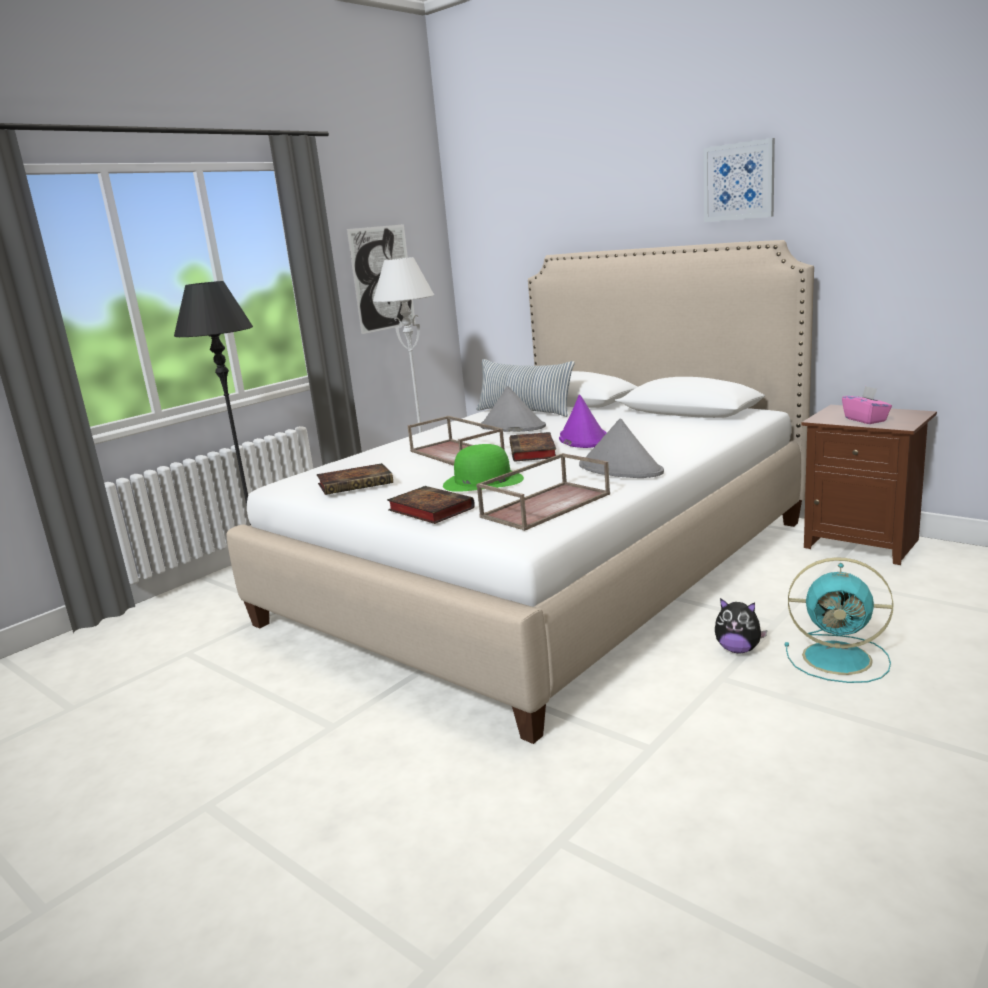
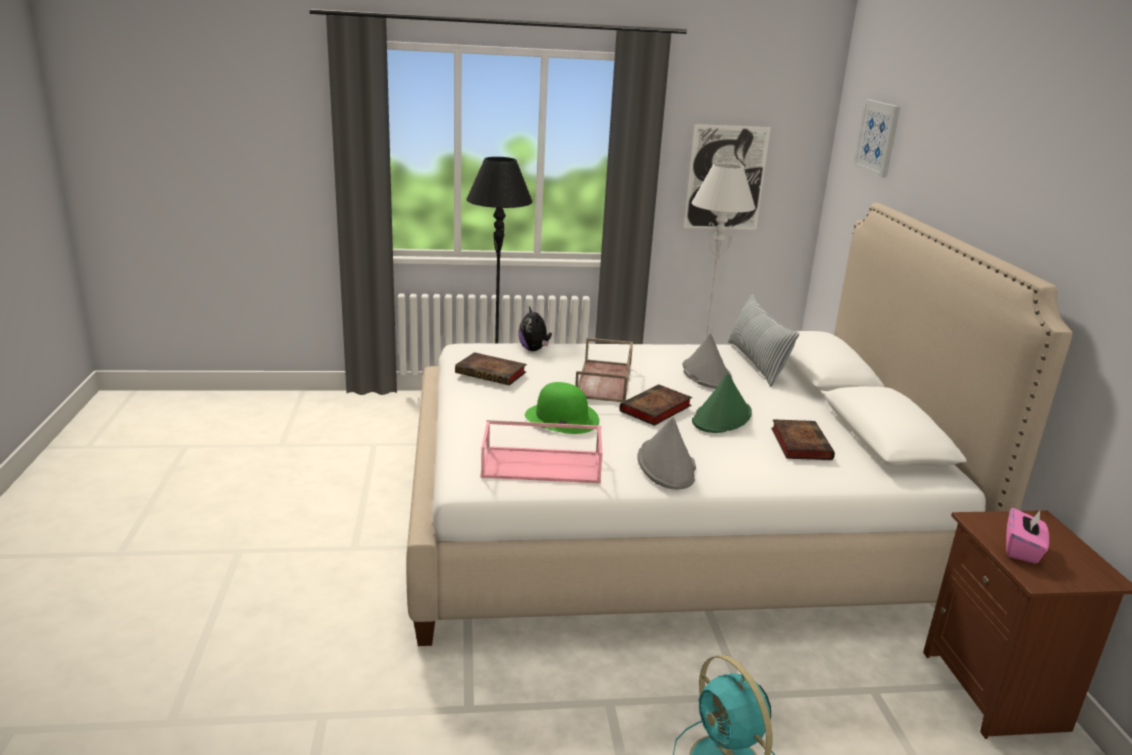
camera: 40 degrees right, 5 degrees up
(428, 509) = (477, 422): book -> book (799, 443)
(546, 505) = (543, 464): brown tray -> pink tray
(583, 439) = (722, 417): purple hat -> green hat
(738, 649) = (667, 692): plush toy -> plush toy (534, 350)
(739, 181) = (1050, 191): picture -> picture (878, 137)

